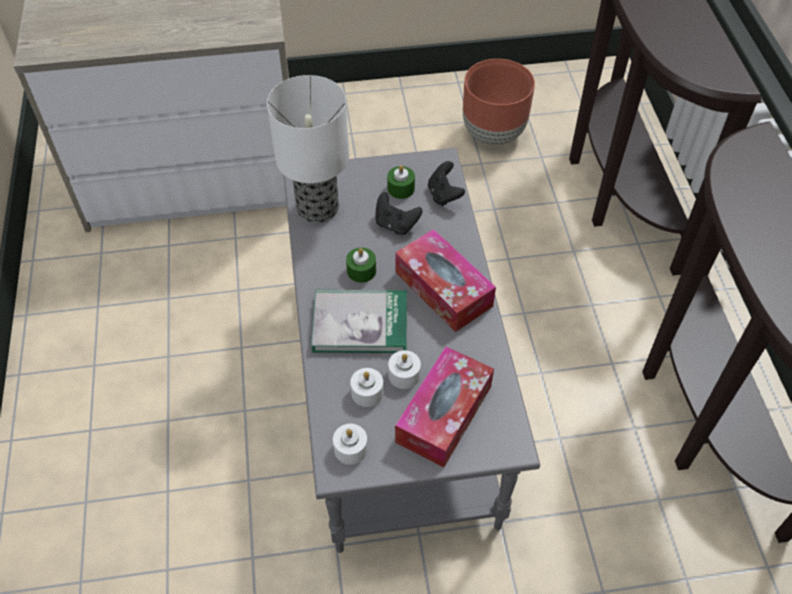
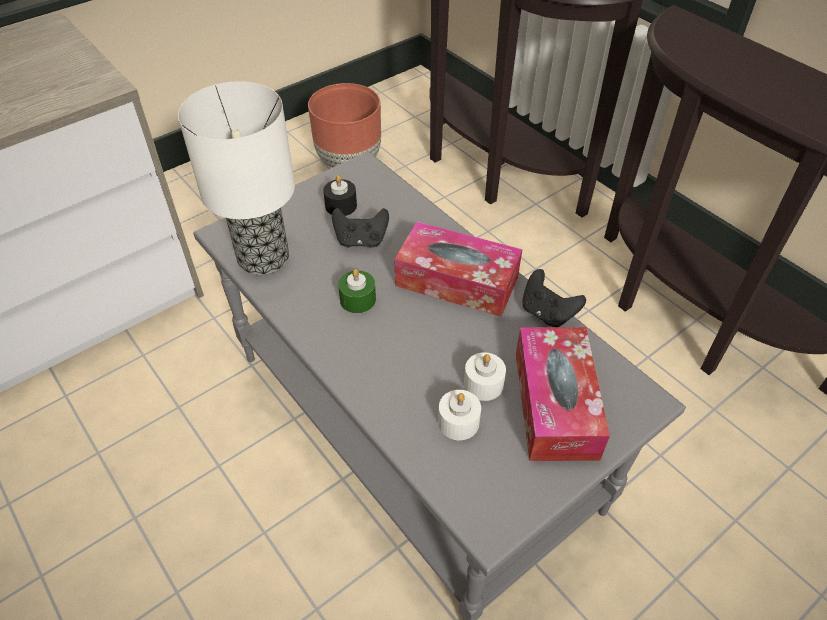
camera: 30 degrees left, 5 degrees down
(350, 449) = (487, 494): white candle -> none
(360, 323) = (396, 353): book -> none
(401, 188) = (341, 206): green candle -> black candle
(444, 195) = (389, 195): black game controller -> black game controller (547, 313)

